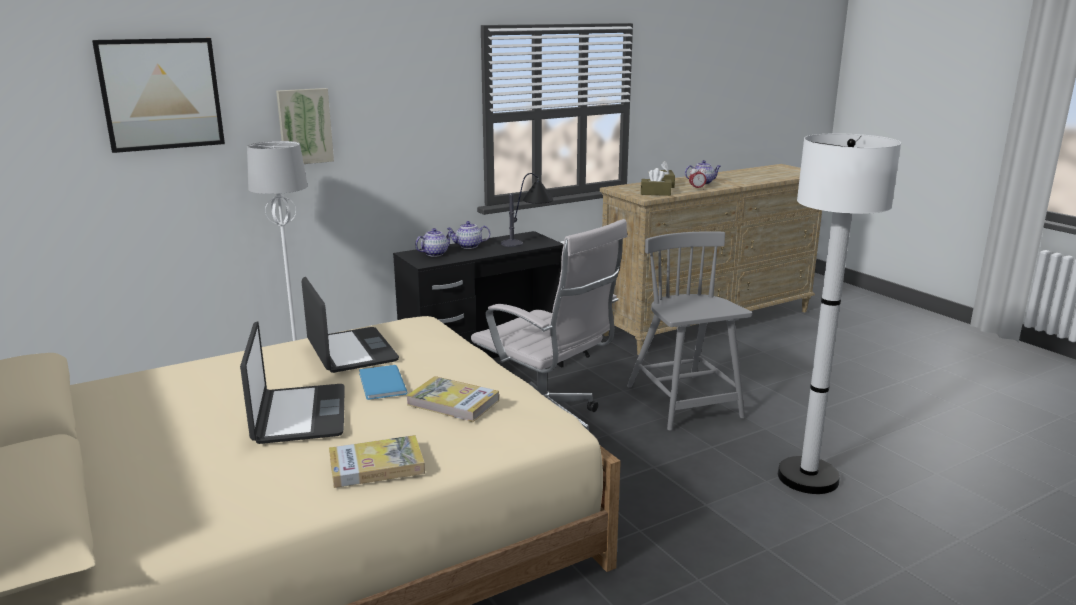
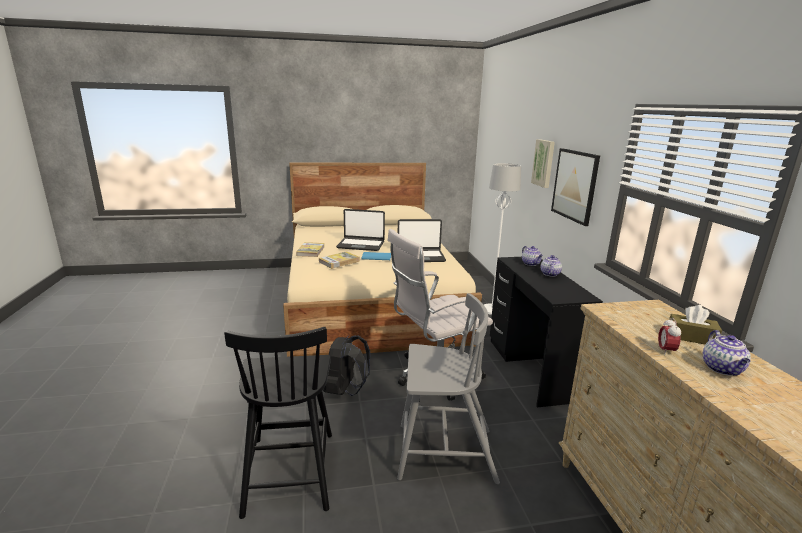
camera: 110 degrees right, 0 degrees up
(161, 94) = (514, 134): picture -> picture (575, 185)
(528, 239) = (569, 294): table lamp -> none
(642, 484) = (345, 390): none -> black backpack
(655, 193) = (626, 318): brown tissue box -> none
(808, 477) = (290, 470): white floor lamp -> black chair

